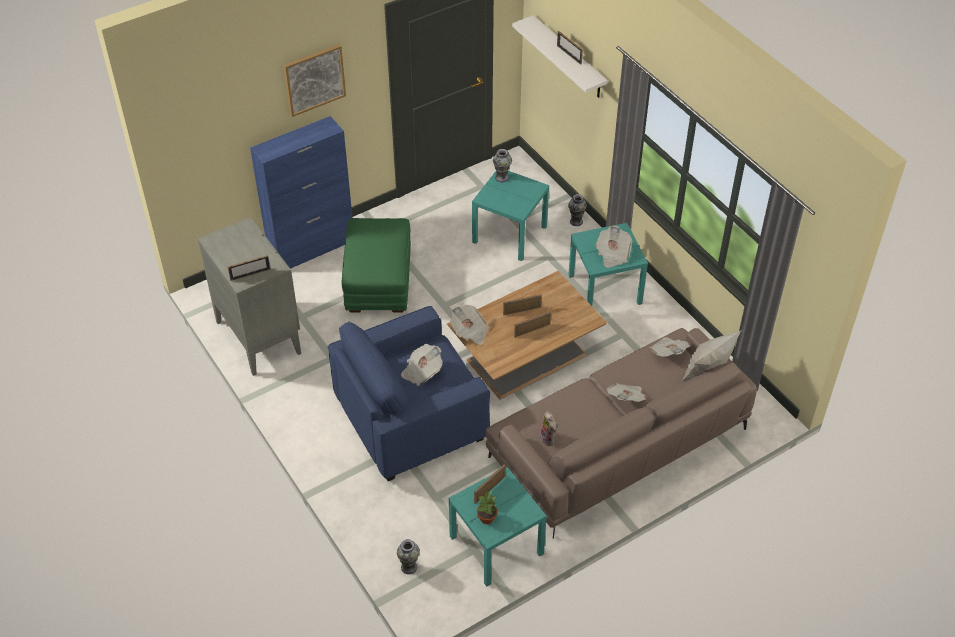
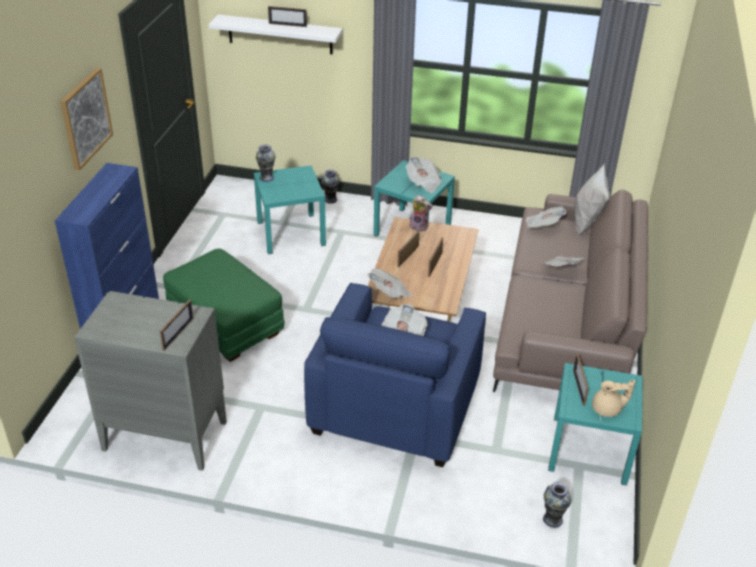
camera: 45 degrees left, 10 degrees down
(486, 518) = (608, 409): potted plant -> beige teapot
(549, 438) = (553, 329): plush toy -> plush toy (419, 227)

